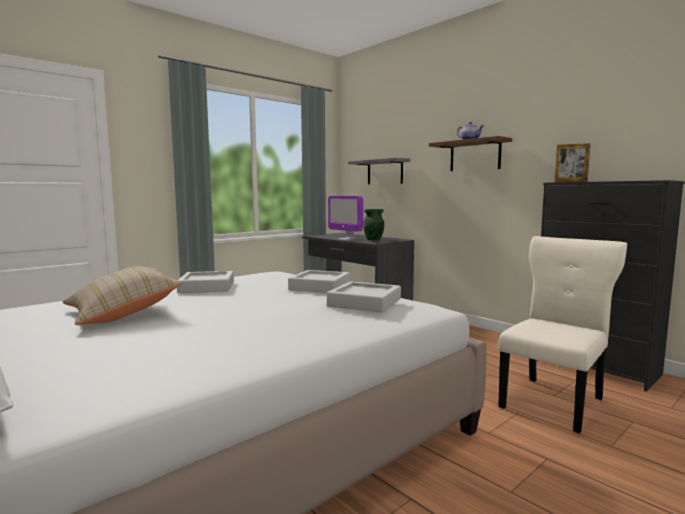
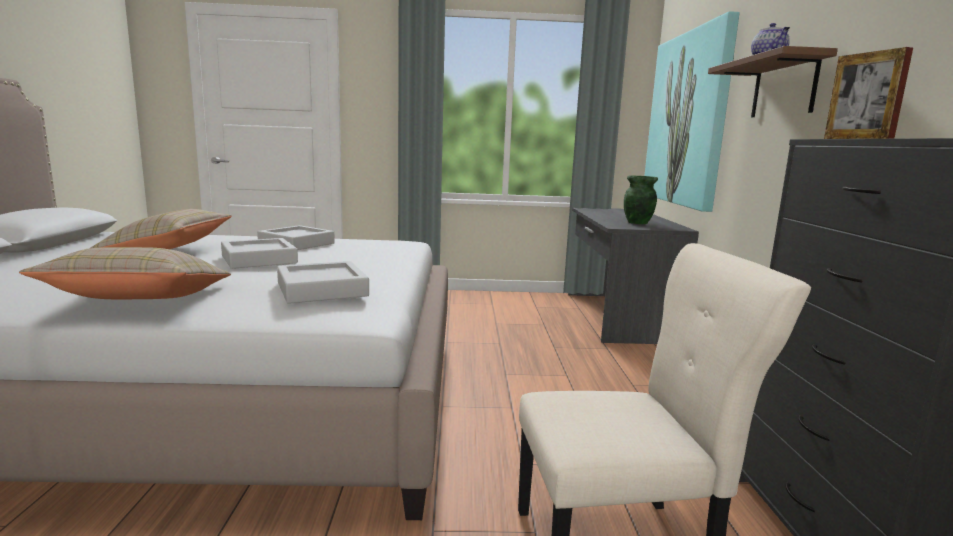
camera: 40 degrees right, 5 degrees up
(288, 338) = (142, 302): none -> beige pillow
(320, 286) = (374, 264): grey tray -> grey tray (259, 259)
(346, 239) = (602, 217): monitor -> none
(385, 172) = (688, 119): grey shelf -> picture

